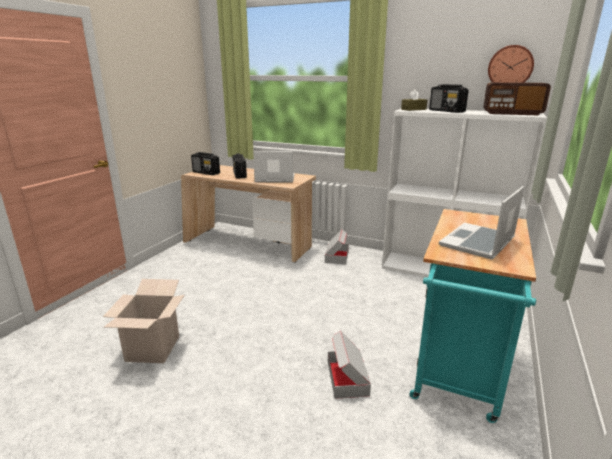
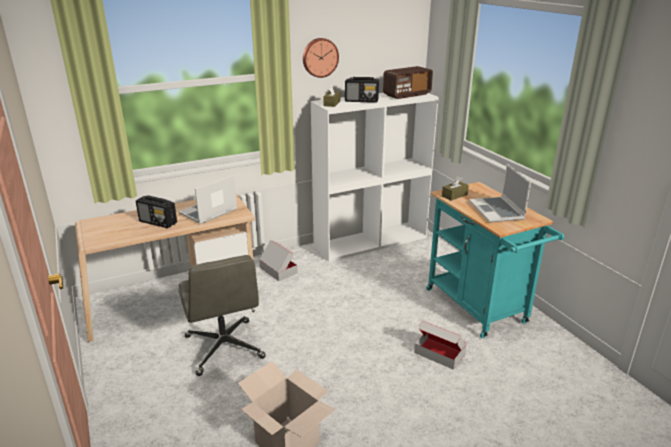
camera: 50 degrees left, 5 degrees up
(206, 173) = (108, 235): radio -> none
(226, 279) = (224, 348): none -> grey office chair
(462, 218) = (454, 195): none -> brown tissue box
(510, 67) = (389, 53): wall clock -> wall clock (320, 57)

